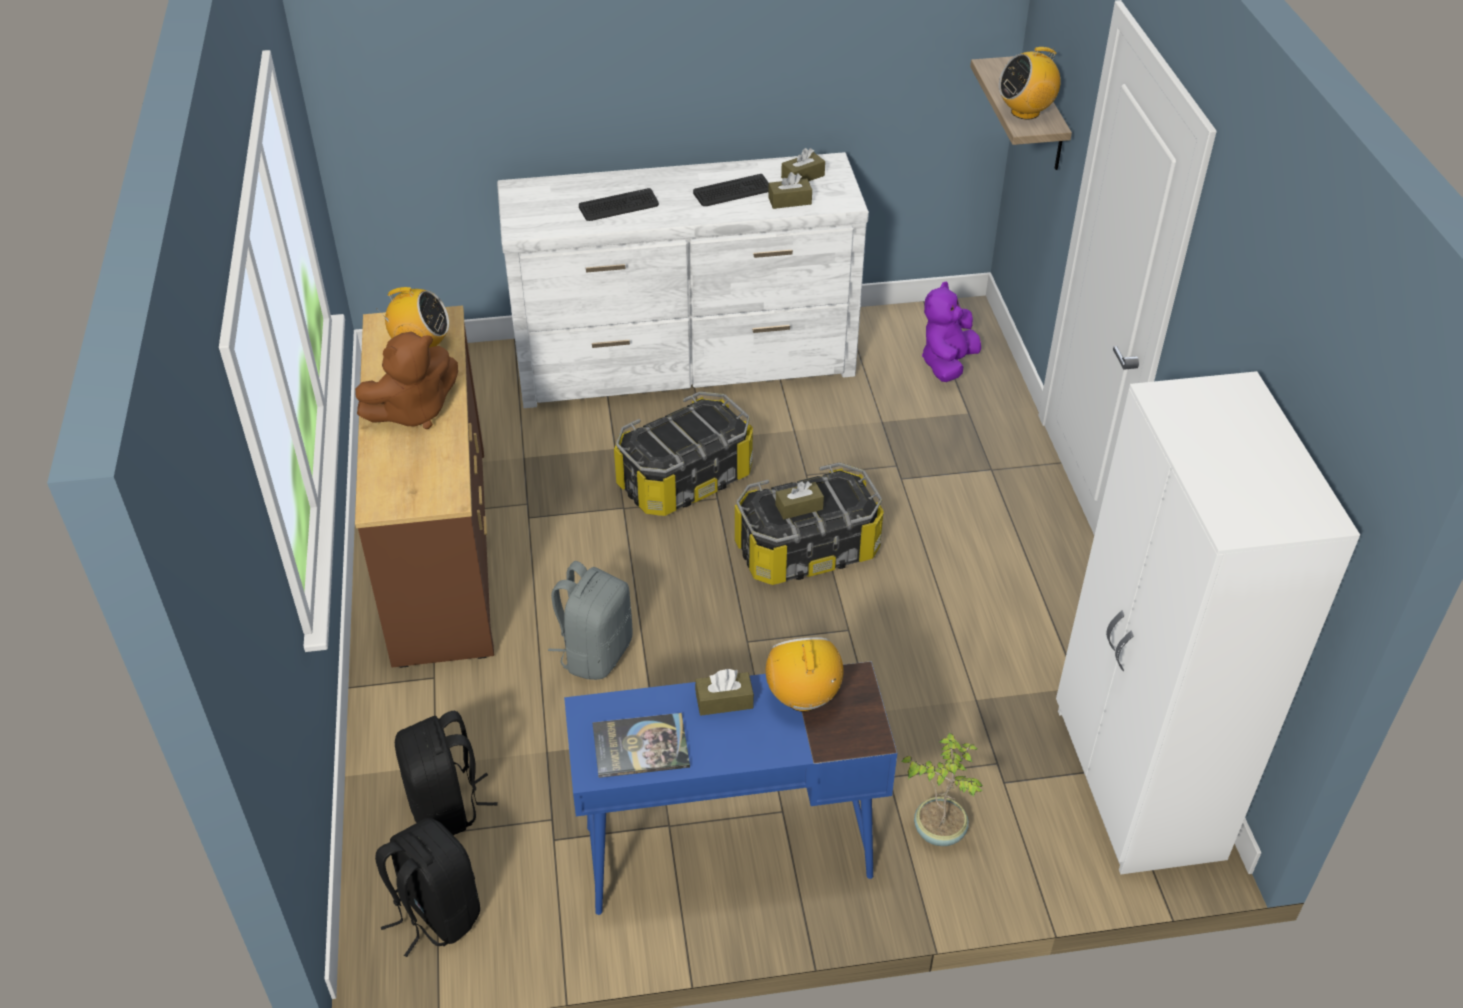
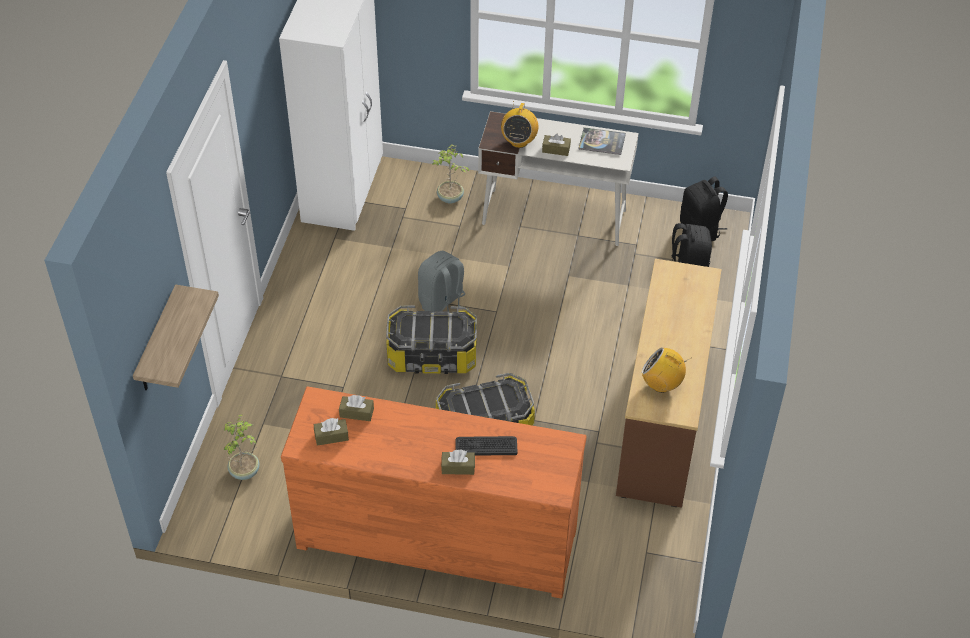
camera: 160 degrees left, 5 degrees up
(413, 411) = (675, 333): brown plush toy -> none
(595, 653) = (585, 329): grey backpack -> grey backpack (442, 303)
(686, 361) = (436, 536): white dresser -> orange dresser
(726, 852) = (555, 217): blue desk -> white desk
(732, 192) = (393, 435): keyboard -> none
(799, 507) = (439, 326): brown tissue box -> brown tissue box (458, 467)
(947, 364) = (245, 471): purple plush toy -> potted plant
(1025, 112) = (188, 312): radio -> none

